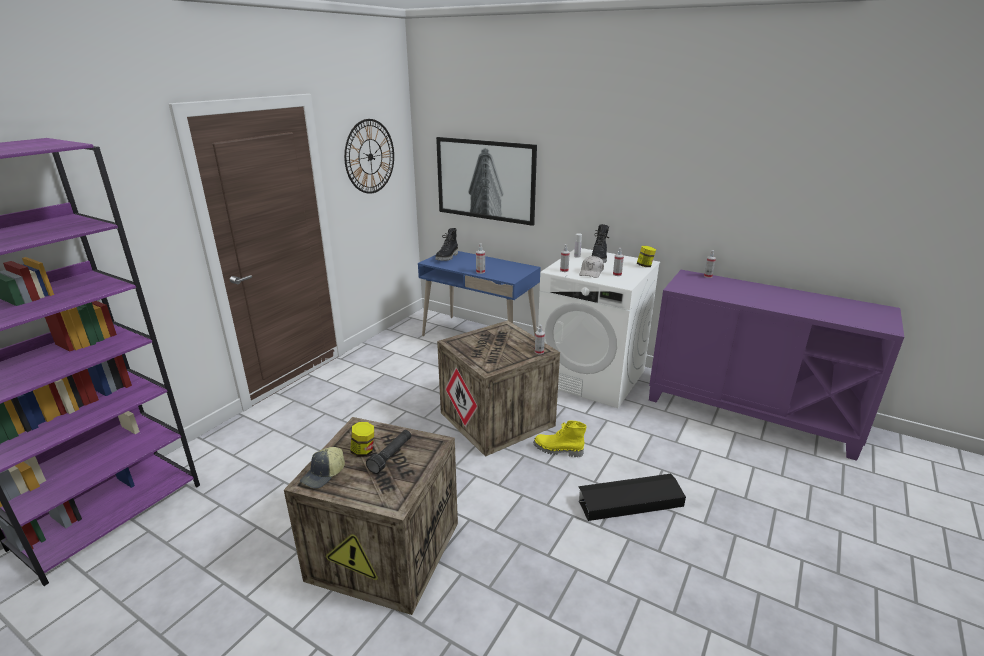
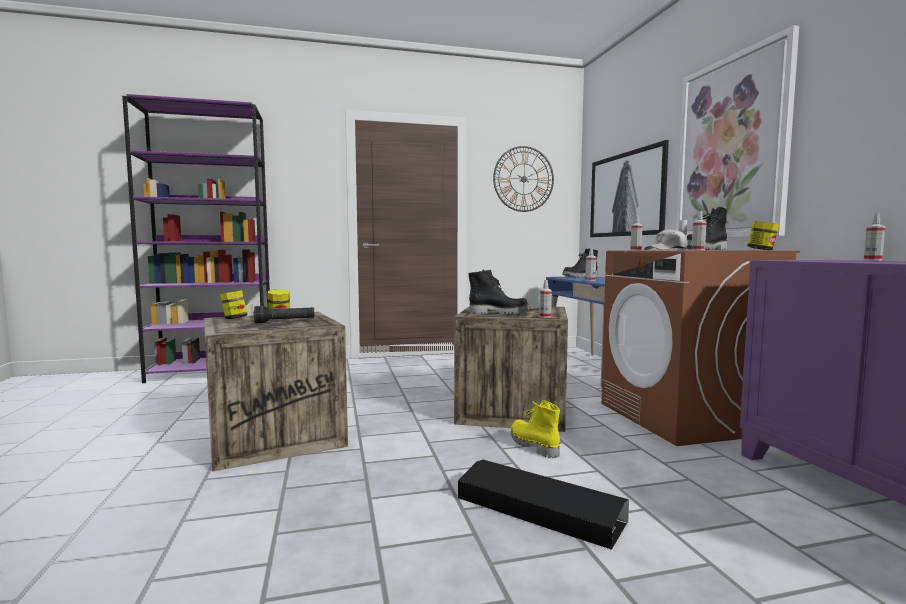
camera: 45 degrees right, 20 degrees down
(324, 474) = (234, 318): cap -> jar
(498, 356) = (498, 313): none -> black boot
(592, 377) = (685, 418): white washing machine -> brown washing machine
(603, 173) = (731, 148): none -> picture

